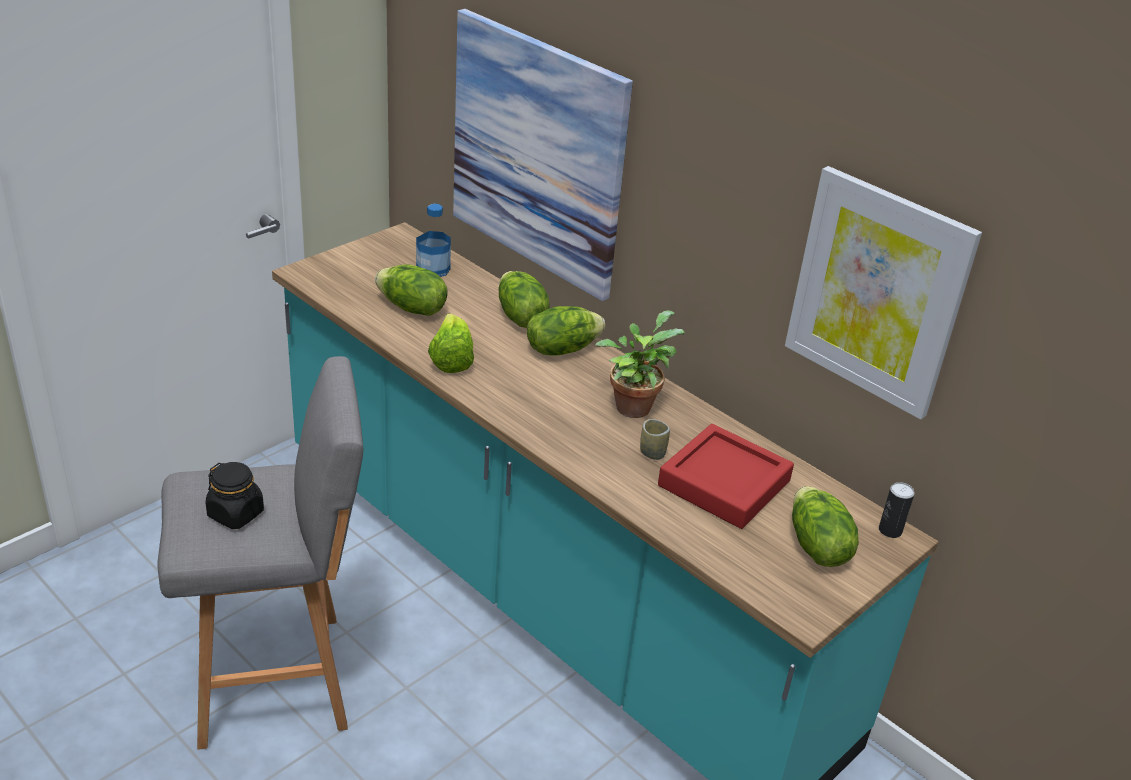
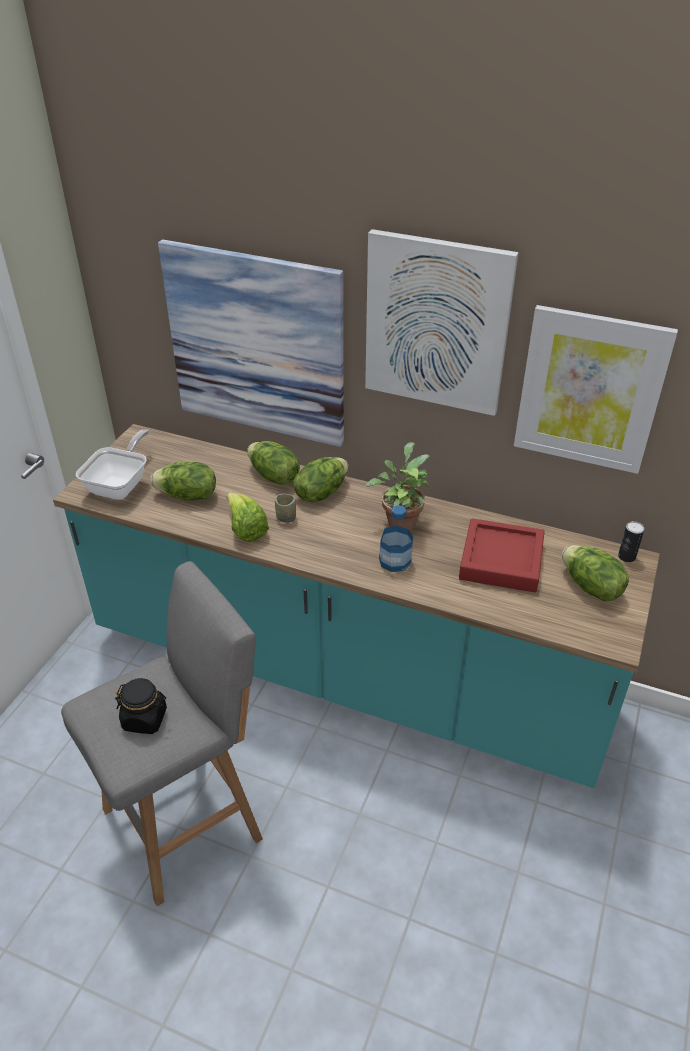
camera: 20 degrees left, 5 degrees up
(350, 277) = (121, 485): none -> frying pan
(433, 269) = (182, 457): bottle -> bottle (395, 561)
(652, 453) = (438, 554): cup -> cup (286, 518)
(720, 167) = (436, 323): none -> picture

